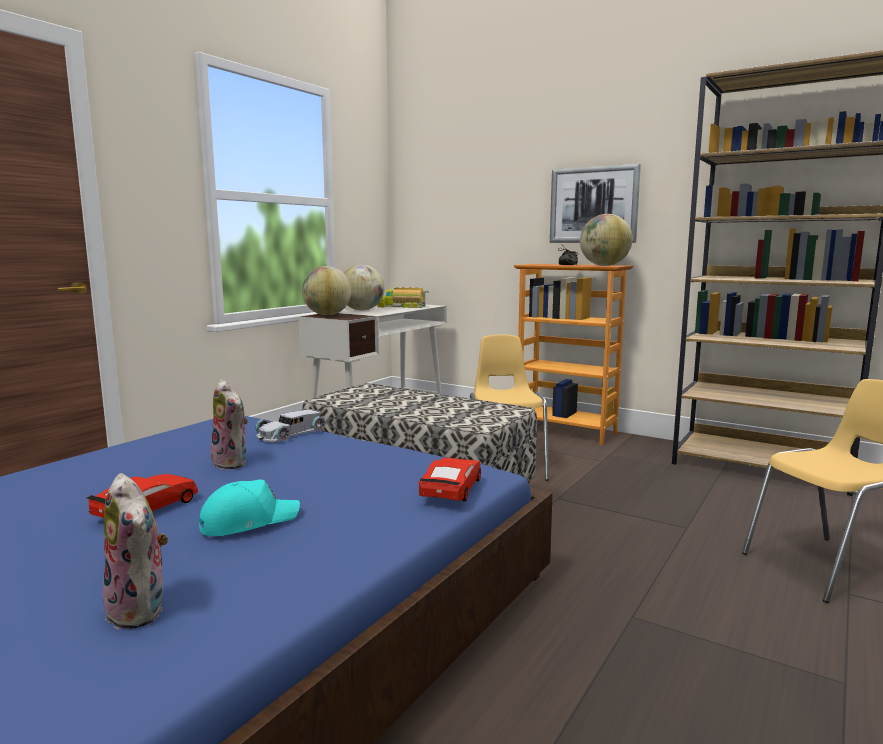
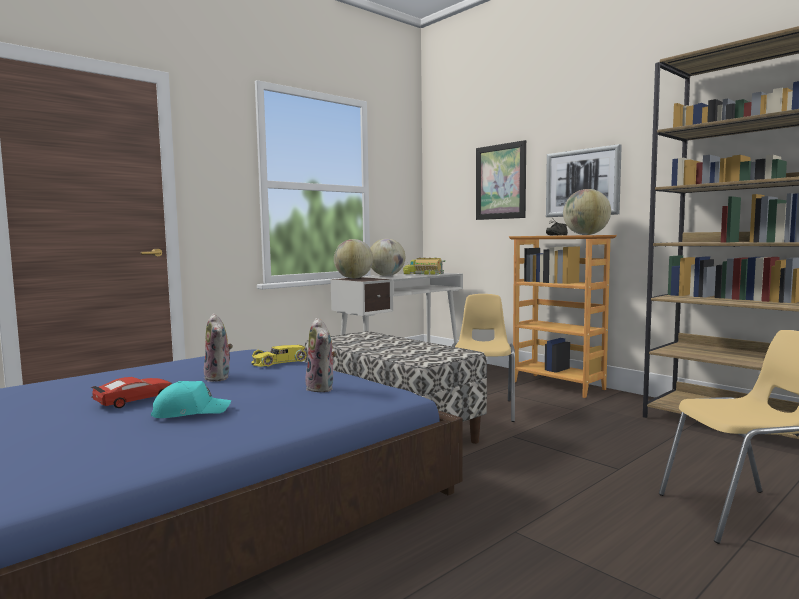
camera: 15 degrees right, 5 degrees down
(141, 610) = (75, 455): plush toy -> plush toy (322, 389)
(290, 432) = (278, 361): white toy car -> yellow toy car
(451, 489) = (357, 403): red toy car -> none
(493, 198) = (500, 182): none -> picture

